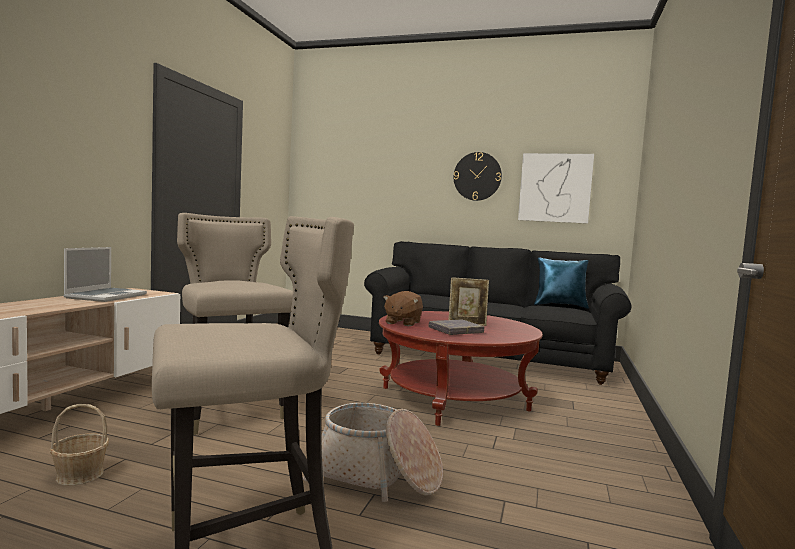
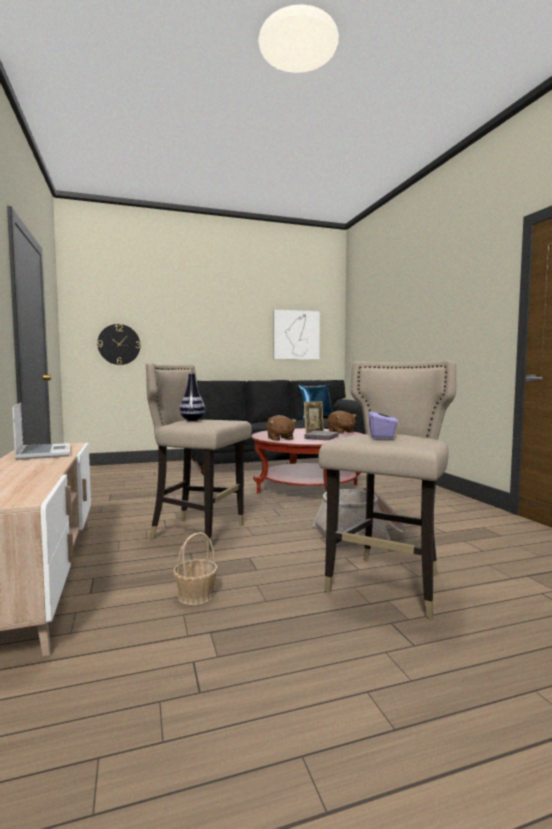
camera: 35 degrees left, 0 degrees up
(227, 281) = (192, 420): none -> vase
(235, 328) = (382, 436): none -> purple tissue box
(477, 176) = (241, 326): wall clock -> wall clock (119, 344)
(518, 328) = (341, 432): none -> brown plush toy

